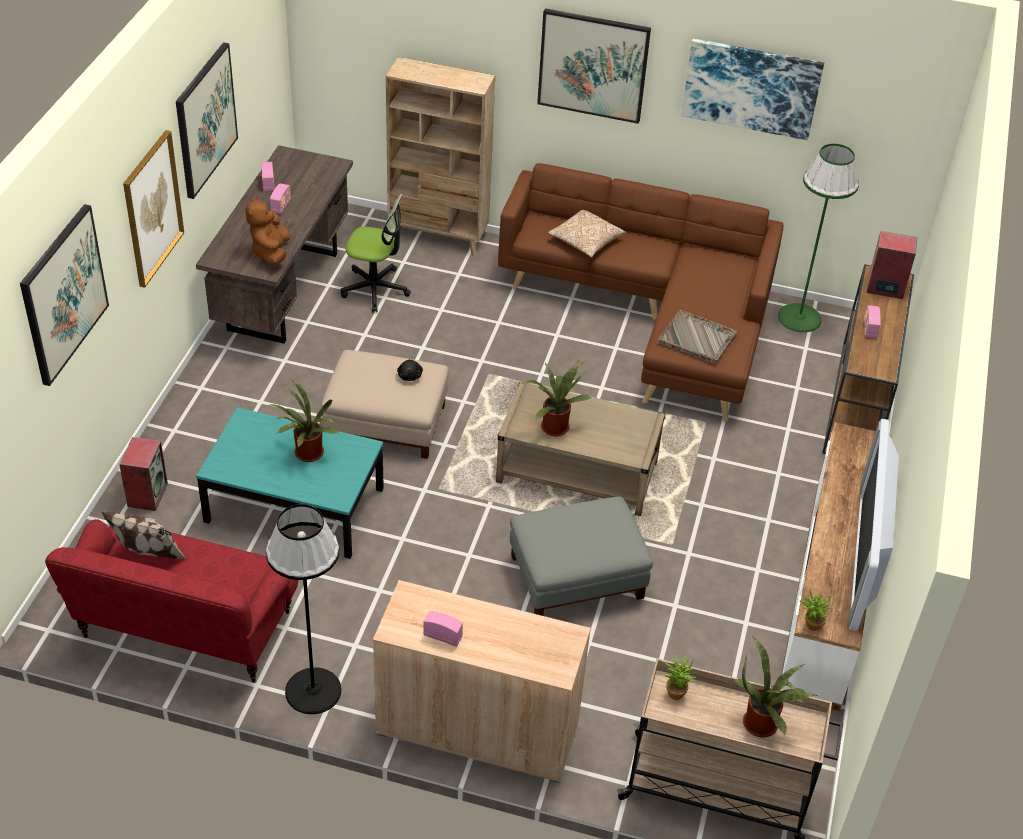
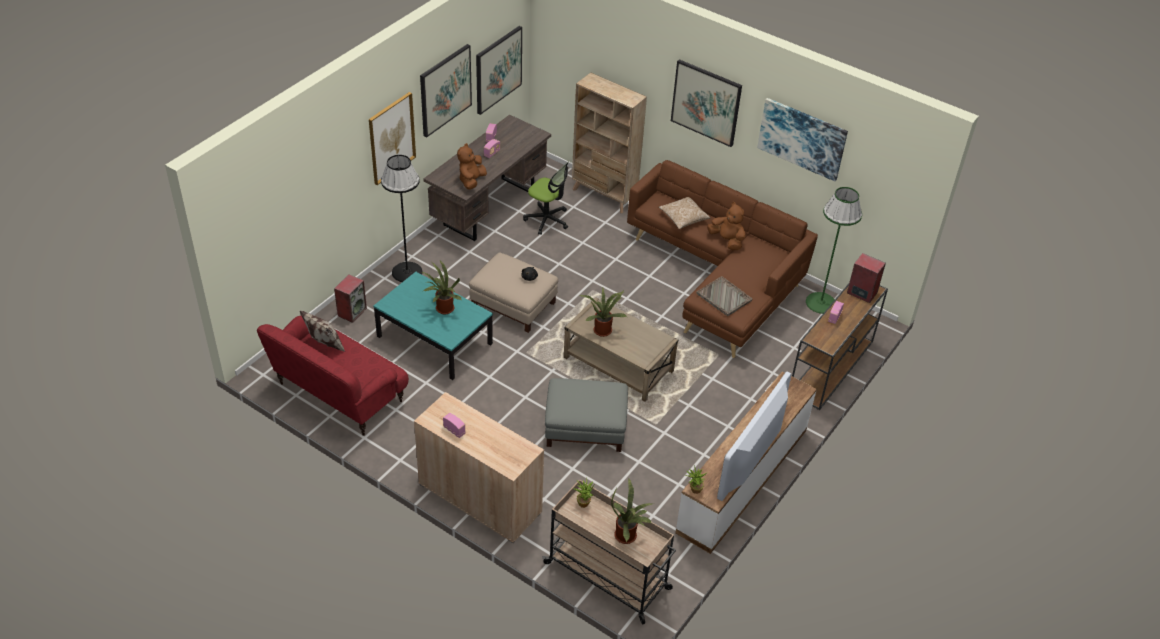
camera: 20 degrees right, 0 degrees up
(63, 294) = (310, 177): picture -> picture (498, 69)
(313, 691) = (394, 450): black floor lamp -> black floor lamp (406, 272)
(659, 259) = (727, 240): none -> brown plush toy

